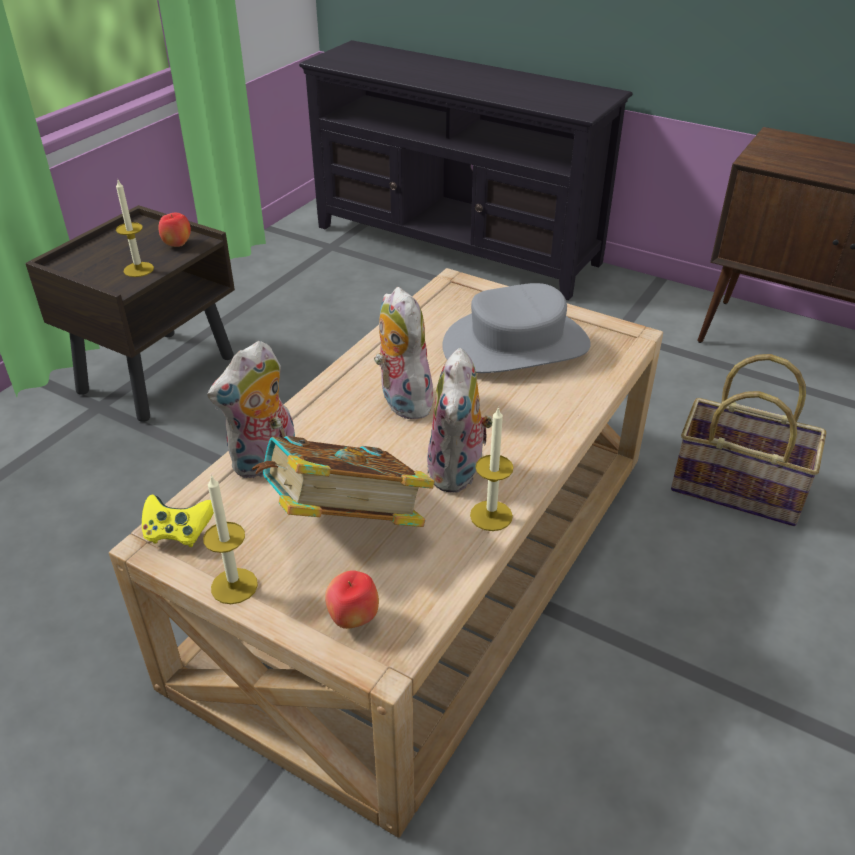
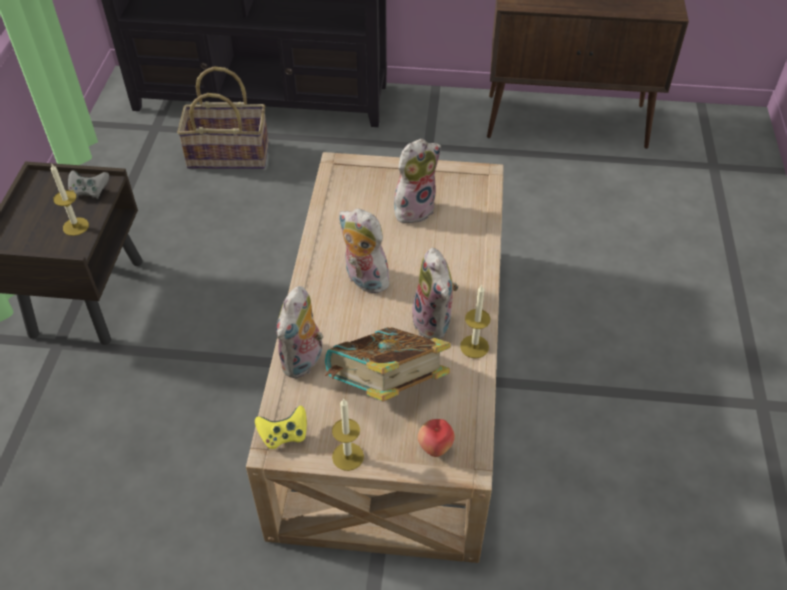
camera: 25 degrees left, 10 degrees up
(177, 244) = (89, 191): apple -> grey game controller
(516, 346) = (414, 208): grey hat -> plush toy
(738, 487) = (564, 249): basket -> basket (229, 154)

